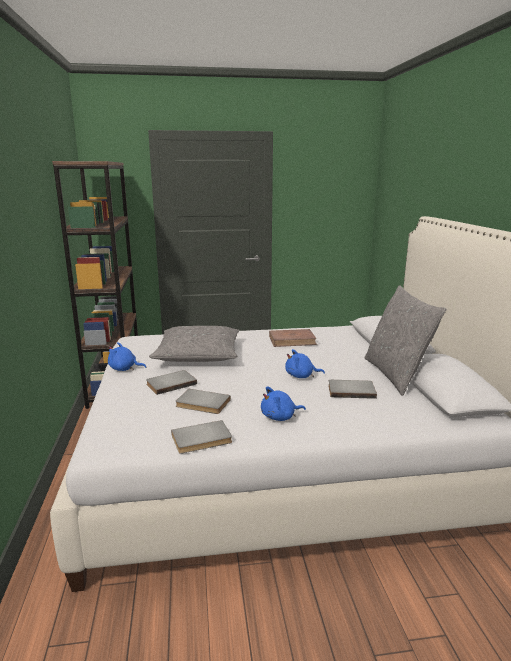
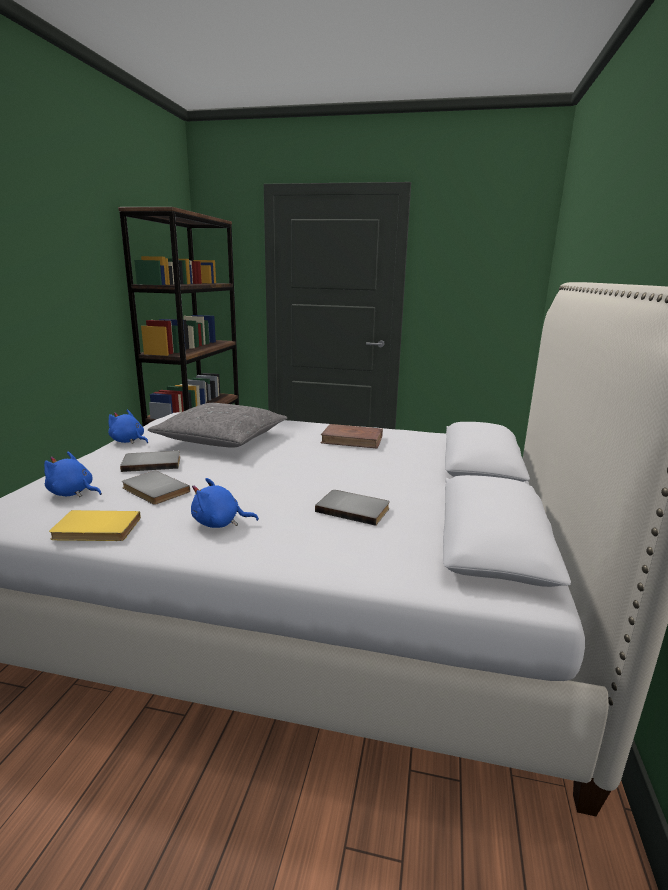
camera: 20 degrees right, 0 degrees up
(202, 440) = (95, 530): grey book -> yellow book
(301, 376) = (311, 480): blue plush toy -> blue plush toy (73, 493)
(396, 375) = (443, 501): grey pillow -> none

